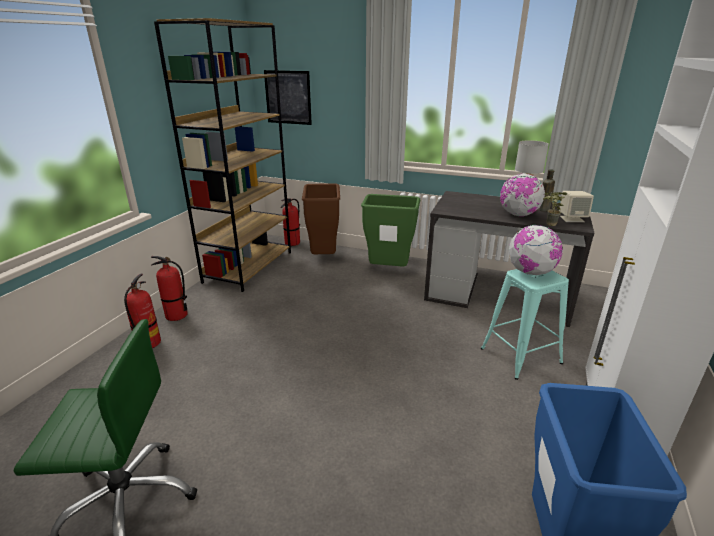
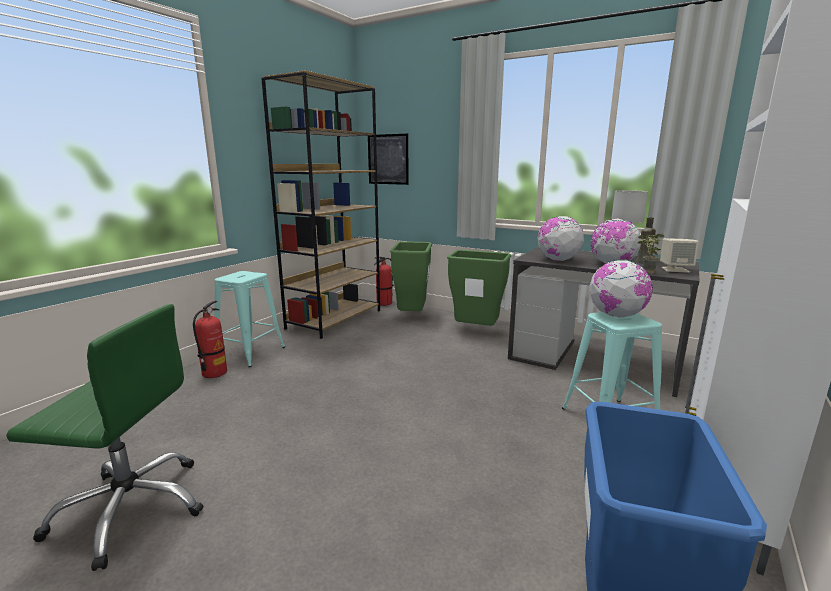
camera: 10 degrees right, 10 degrees down
(176, 316) = (250, 353): fire extinguisher -> turquoise stool
(323, 257) = (411, 316): brown trash can -> green trash can
(470, 211) = (558, 260): none -> globe

